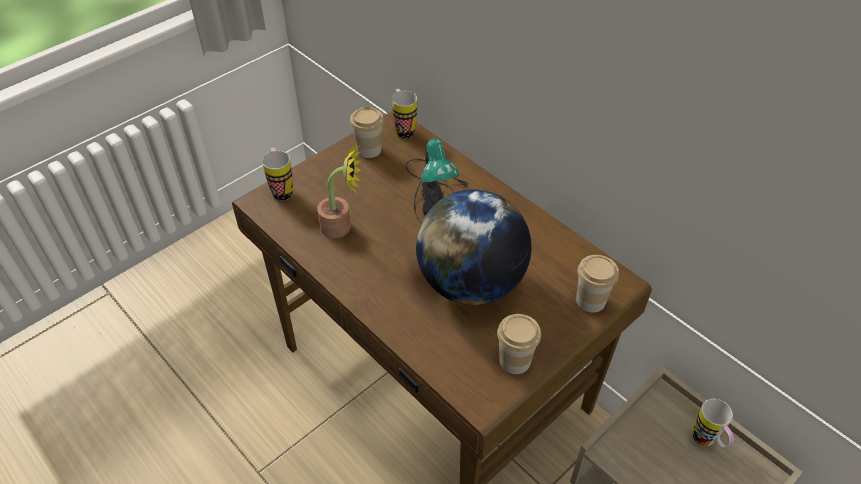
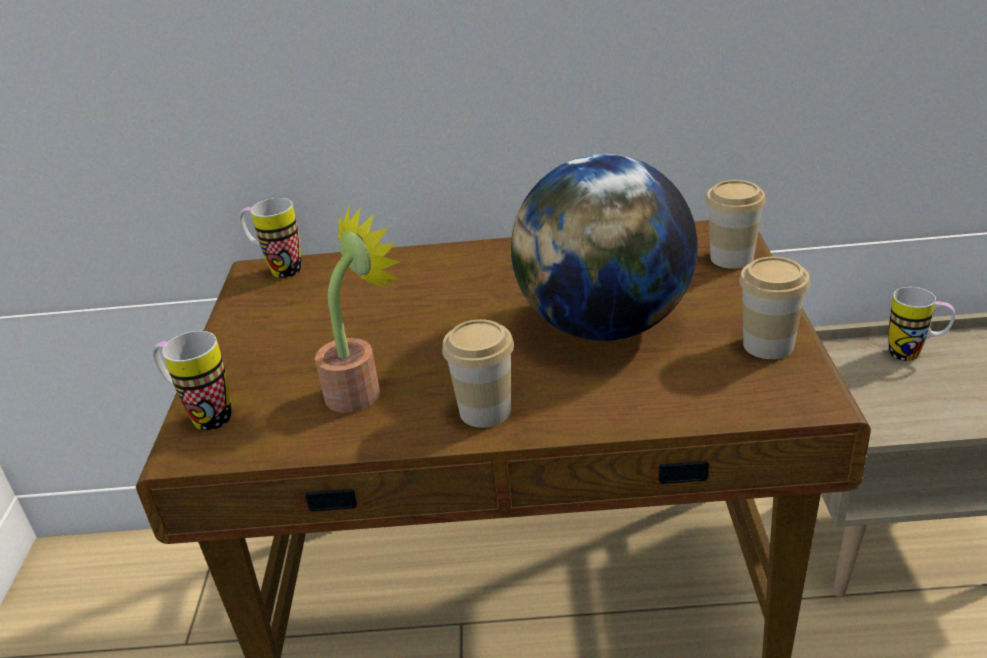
camera: 45 degrees left, 15 degrees down
(369, 149) = (265, 309): cup -> cup (485, 411)
(436, 196) = (427, 292): table lamp -> none

